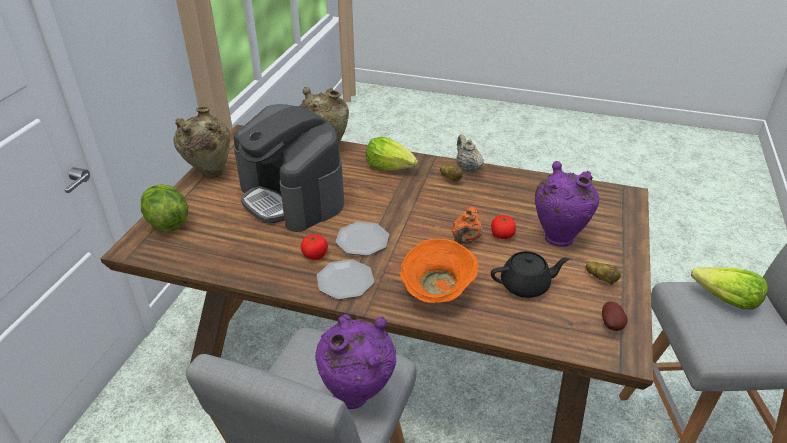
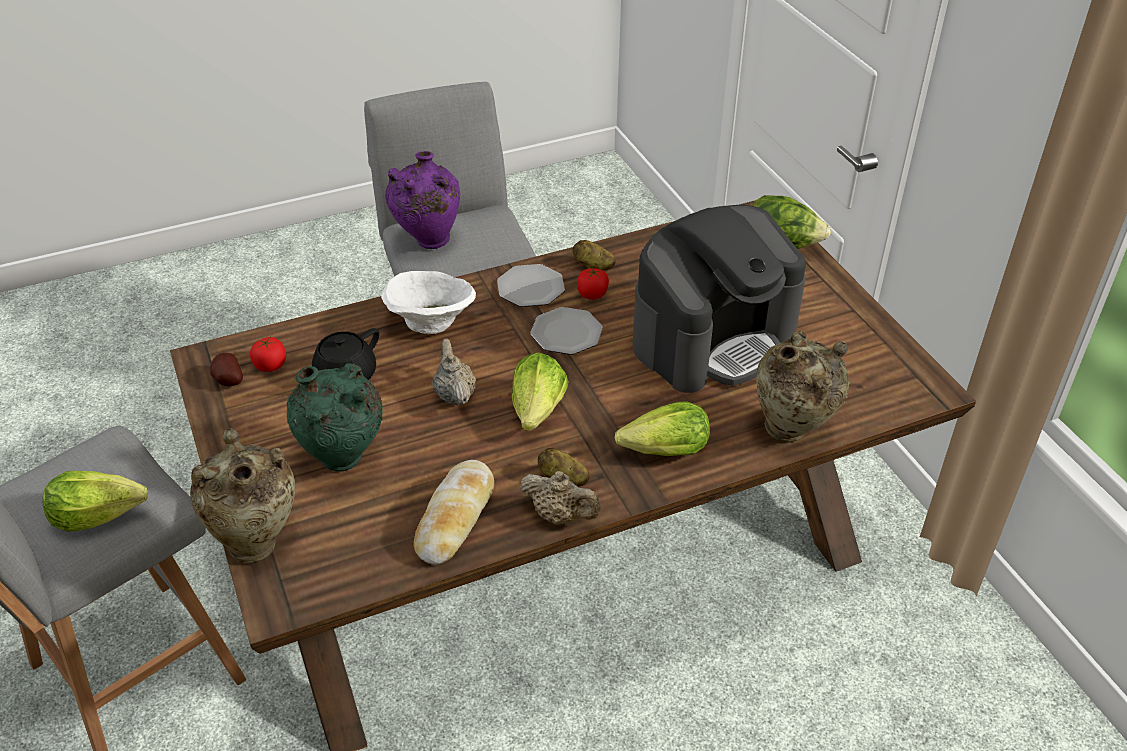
camera: 140 degrees right, 5 degrees up
(210, 174) = (850, 313): beige vase -> beige vase (257, 541)
(292, 197) = (713, 339): coffee machine -> coffee machine turned 135 degrees clockwise
(427, 211) = (538, 409): none -> lettuce
(437, 292) = (430, 323): orange bowl -> white bowl
(465, 240) = (454, 394): orange teapot -> beige teapot
(502, 235) = (417, 425): tomato -> tomato (270, 365)
(517, 188) = (455, 518): none -> bread
(558, 237) = (344, 462): purple vase -> green vase
(601, 279) = (261, 429): potato -> potato (593, 266)

